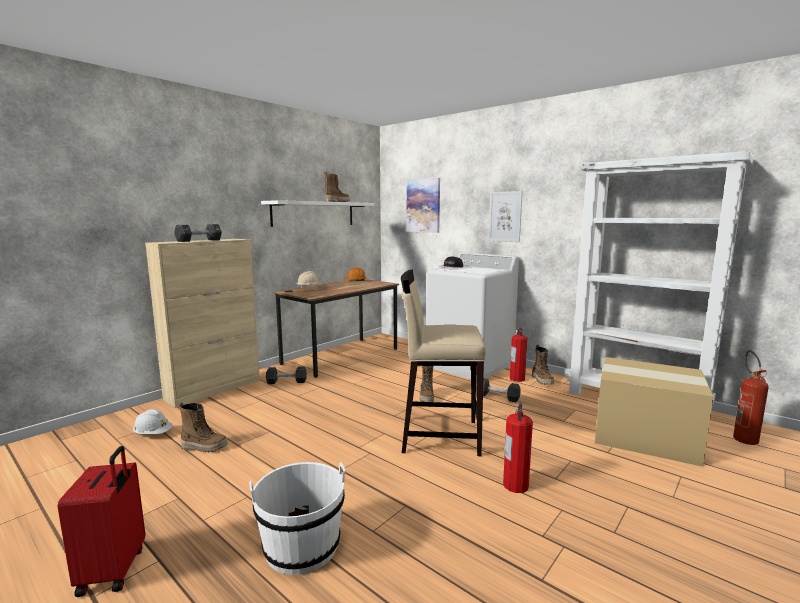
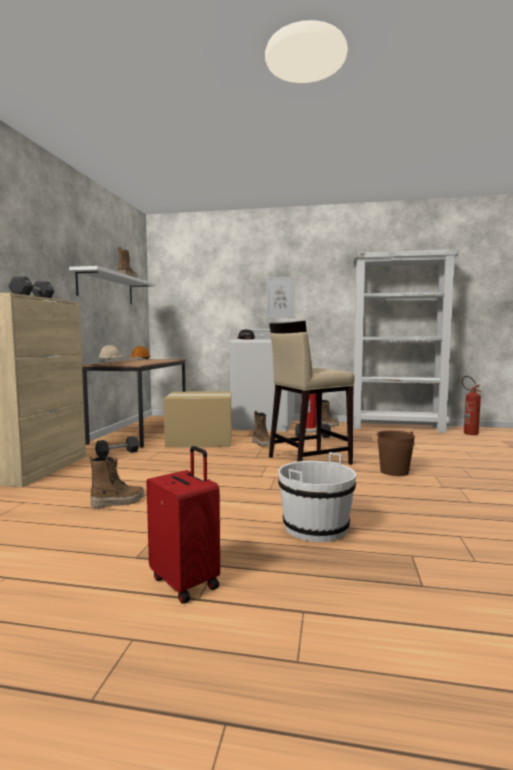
camera: 30 degrees left, 5 degrees down
(153, 434) = (36, 507): white hard hat -> none
(423, 205) = (199, 289): picture -> none
(515, 485) = (394, 471): fire extinguisher -> brown bucket
(646, 437) = (426, 440): cardboard box -> cardboard box (201, 440)

